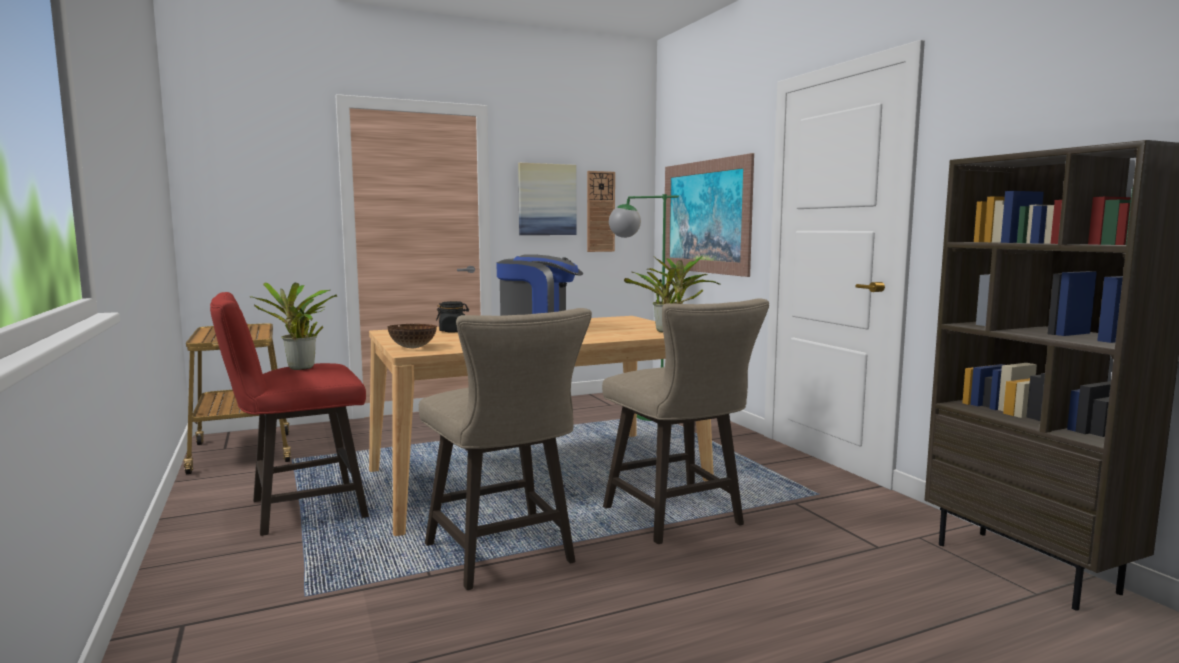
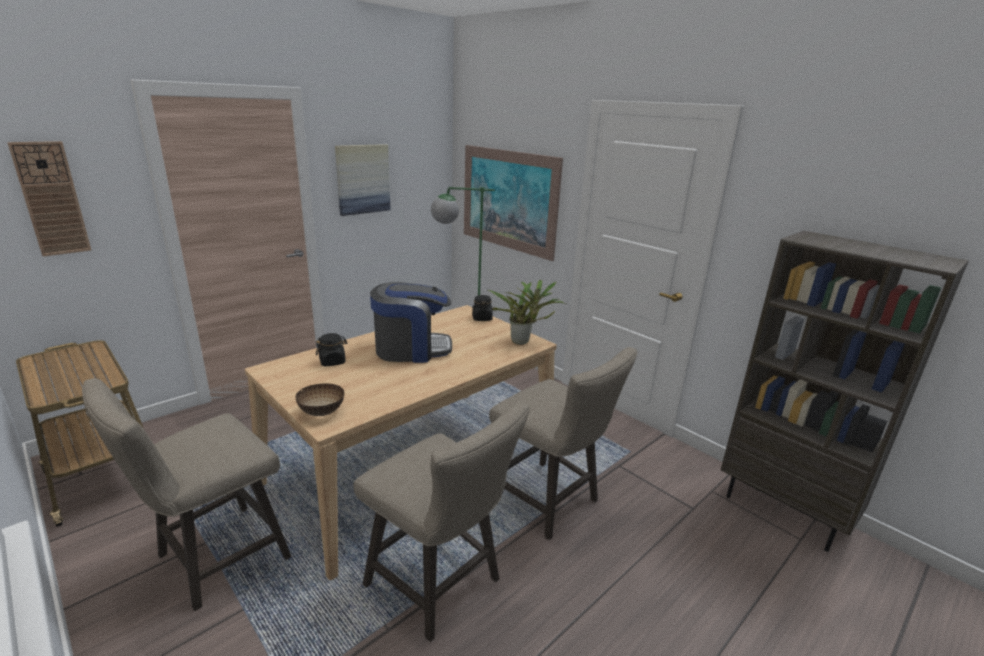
camera: 20 degrees left, 15 degrees up
(298, 510) = (214, 560): red stool -> beige stool
(300, 369) = (201, 446): potted plant -> none
(600, 211) = (409, 186): wall clock -> wall clock (51, 199)
(639, 321) = (482, 318): none -> black jar

